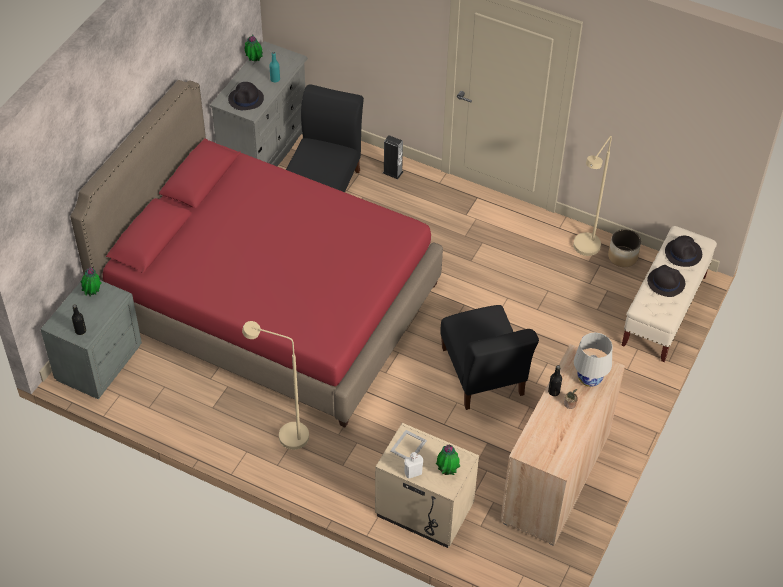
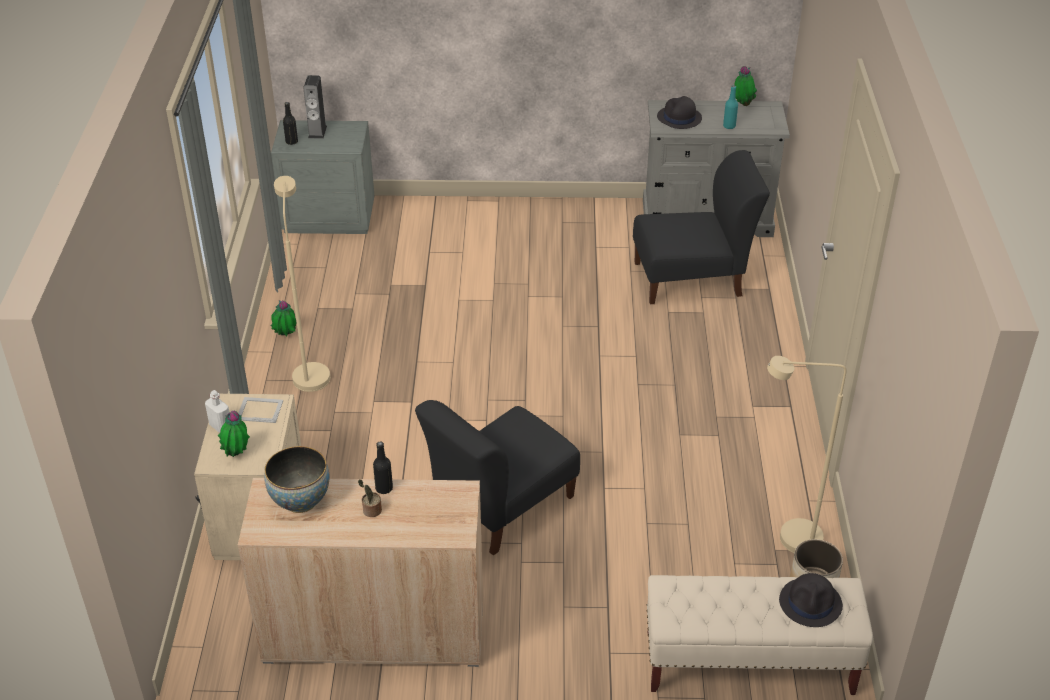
camera: 65 degrees right, 10 degrees down
(93, 294) = (344, 133): potted plant -> potted plant (285, 336)
(269, 302) = (488, 297): red bed -> none
(392, 172) = (764, 322): speaker -> speaker (317, 132)
(543, 437) = (300, 501): none -> bowl
(589, 379) = (428, 517): white table lamp -> none
(665, 282) = (736, 599): black hat -> none

